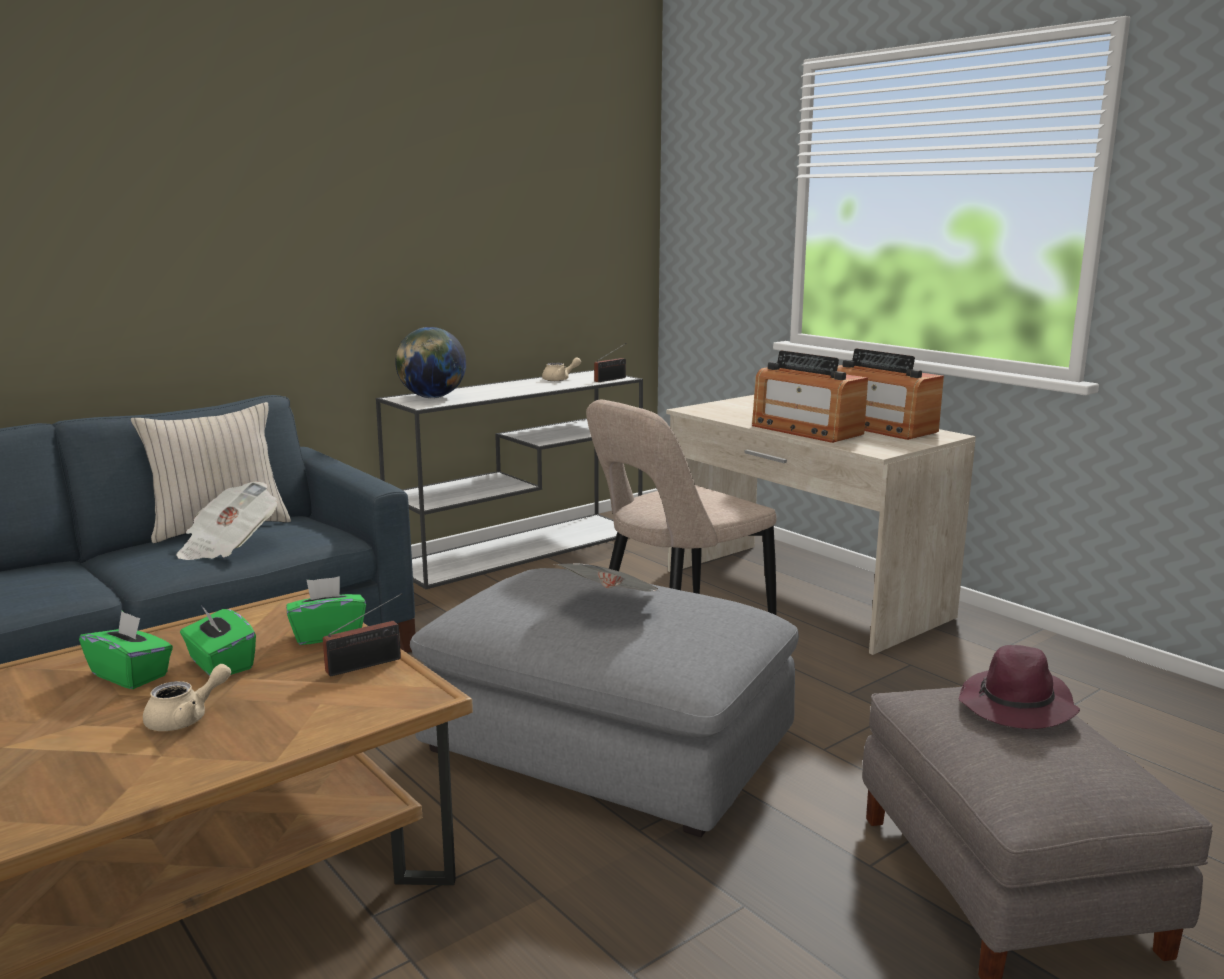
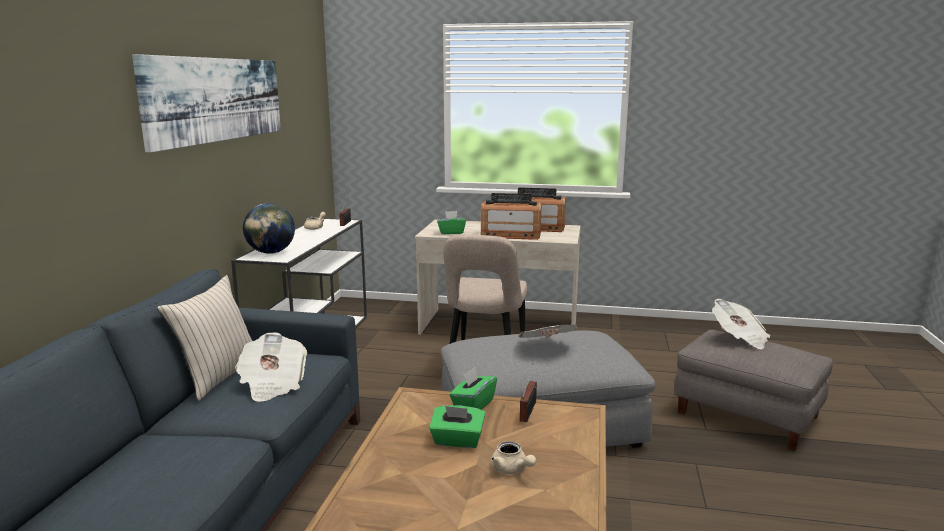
camera: 40 degrees left, 0 degrees up
(131, 675) = (424, 466): green tissue box -> green tissue box (451, 232)
(186, 718) = (512, 470): beige teapot -> beige teapot turned 135 degrees clockwise
(374, 179) = (217, 99): none -> picture
(1017, 707) = (739, 338): purple hat -> newspaper

